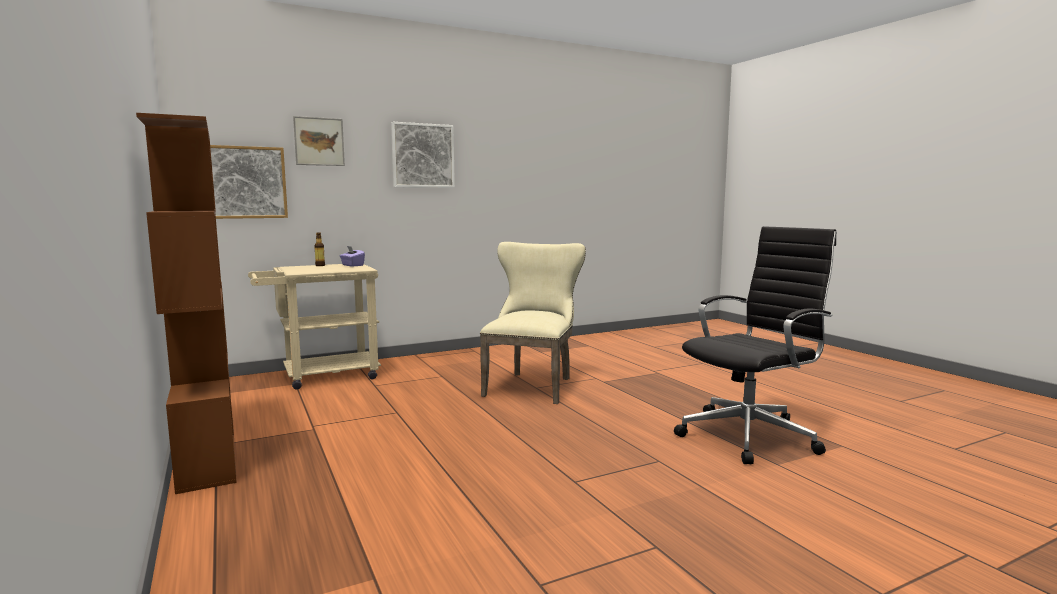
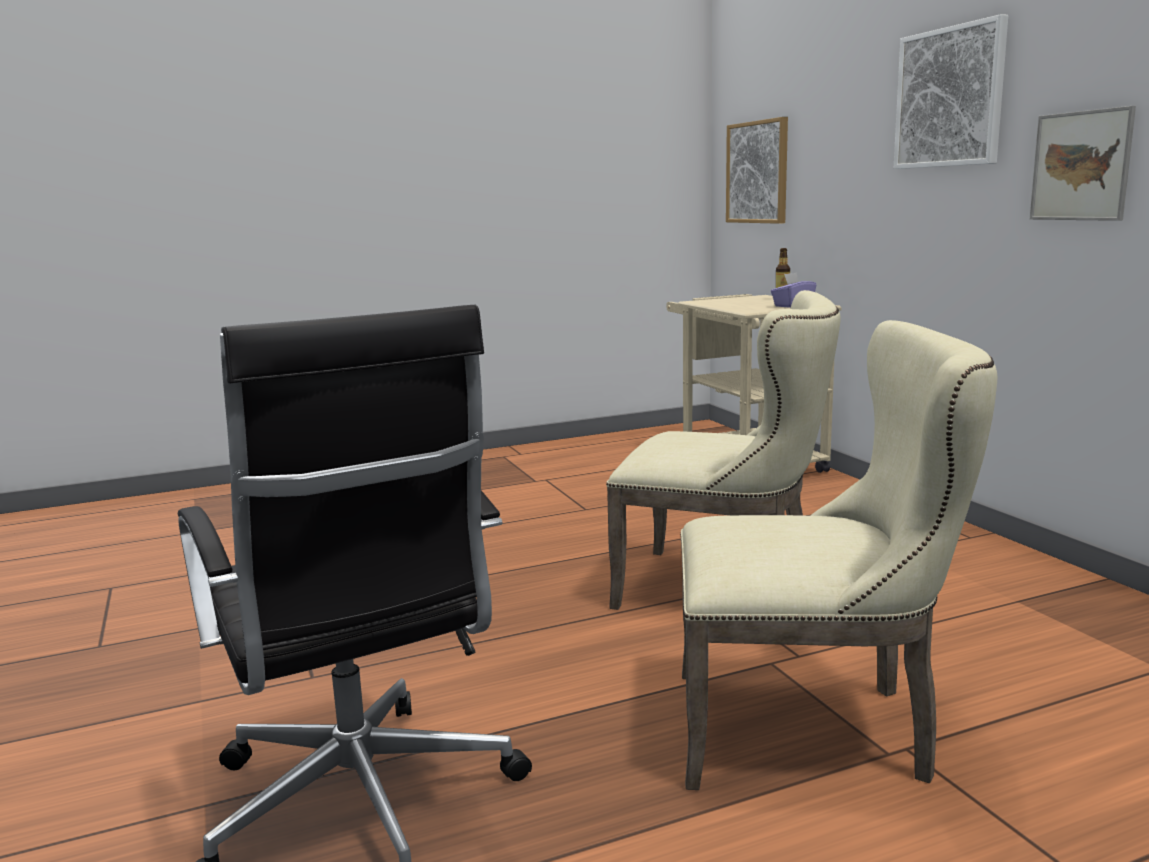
camera: 95 degrees right, 5 degrees up
(206, 452) = (486, 456): brown bookcase -> none
(319, 141) = (821, 99): picture -> picture (1081, 166)
(648, 379) = (815, 728): none -> beige chair

